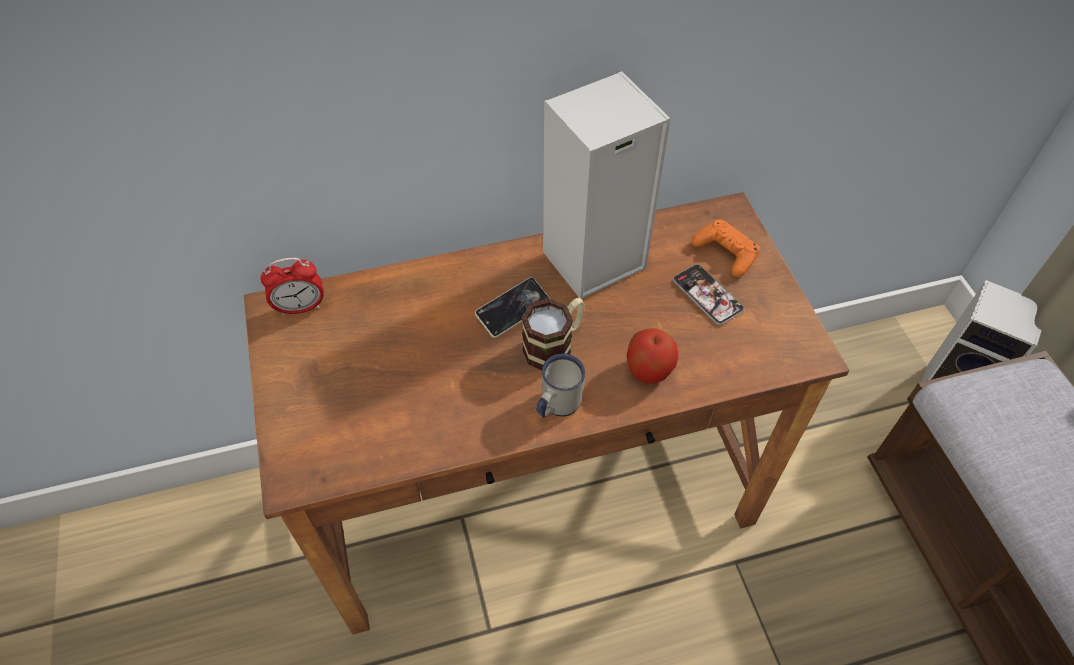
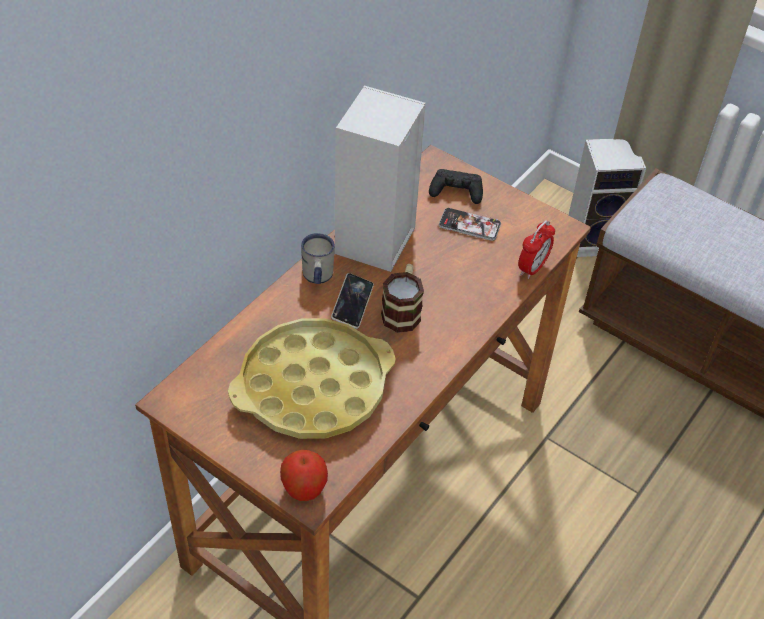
camera: 40 degrees left, 5 degrees down
(300, 307) = (193, 387): alarm clock -> alarm clock (532, 268)
(399, 371) = (313, 387): none -> yellow tray
(556, 405) = (440, 347): white mug -> white mug (317, 277)
(649, 370) = (477, 292): apple -> apple (304, 488)
(726, 252) = (456, 191): orange game controller -> black game controller

